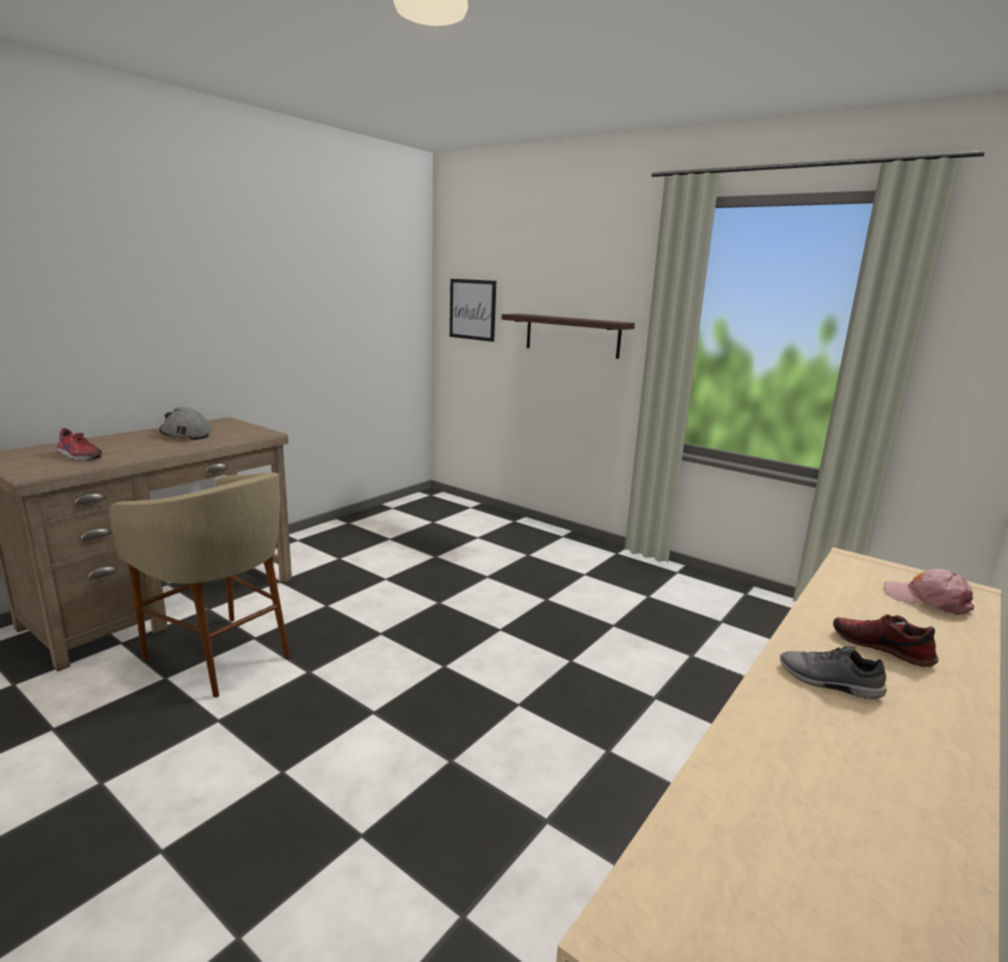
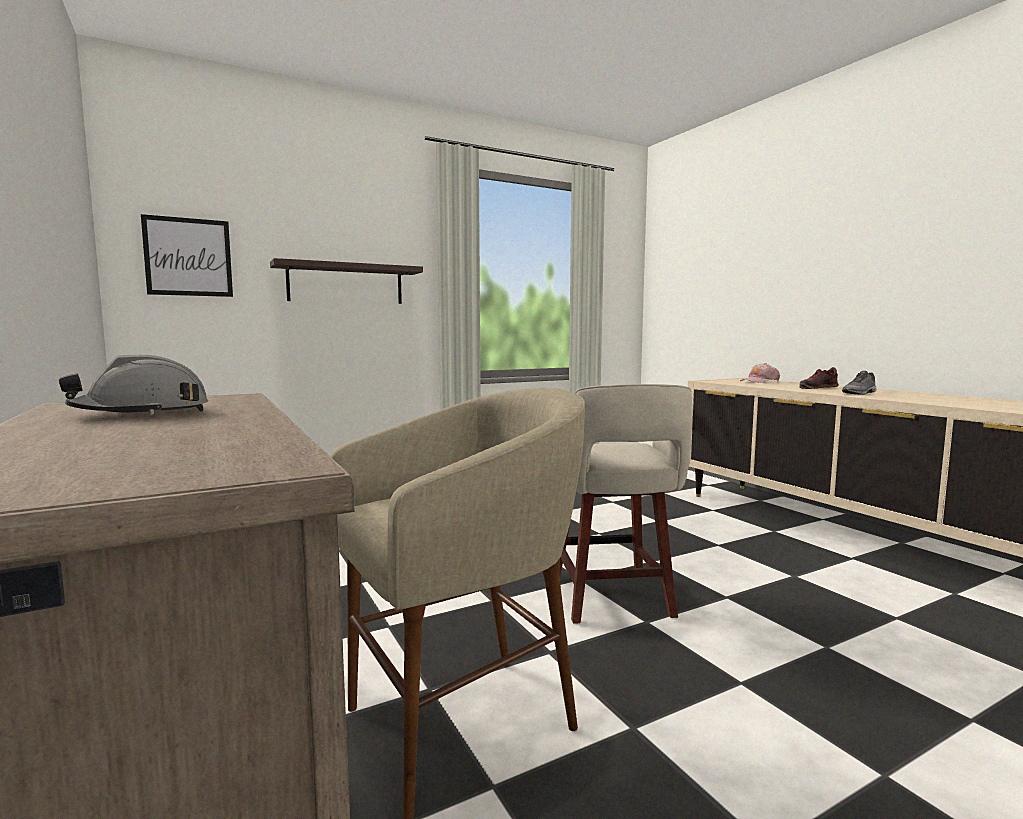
camera: 65 degrees left, 10 degrees down
(78, 456) = (166, 448): shoe -> none
(410, 688) = (611, 599): none -> beige stool

